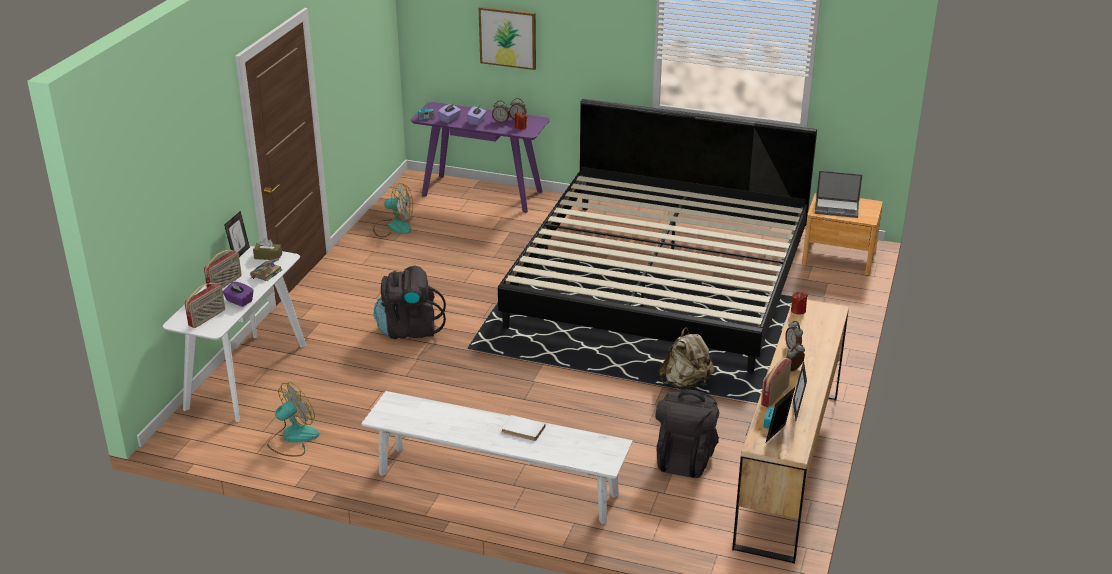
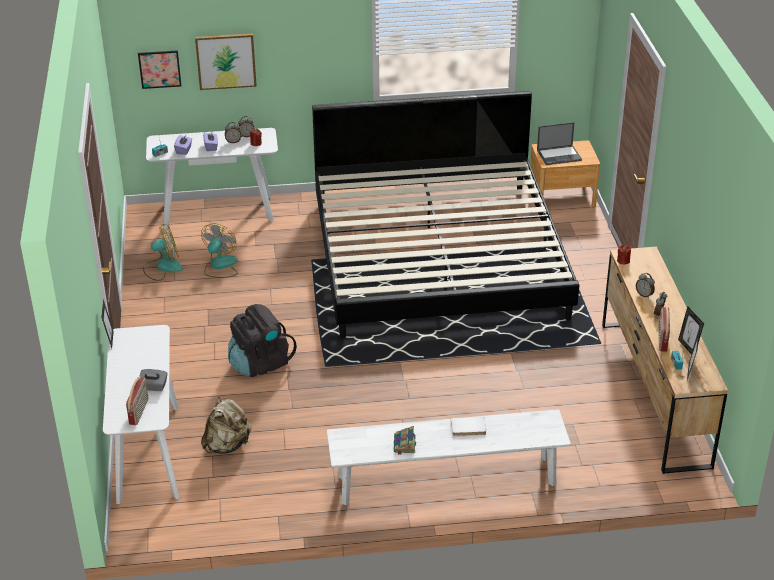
camera: 25 degrees left, 5 degrees up
(225, 284) = (124, 374): radio -> none
(239, 301) = (153, 387): purple tissue box -> grey tissue box
(266, 273) = (153, 352): book -> book (404, 445)
(268, 256) = (139, 335): brown tissue box -> none
(292, 438) = (241, 497): fan -> fan (220, 266)
(445, 34) = (159, 69): none -> picture
(482, 193) = (218, 212): purple console table -> white console table
(685, 458) = (573, 410): black backpack -> none
(686, 383) = (527, 344): beige backpack -> beige backpack (227, 445)

